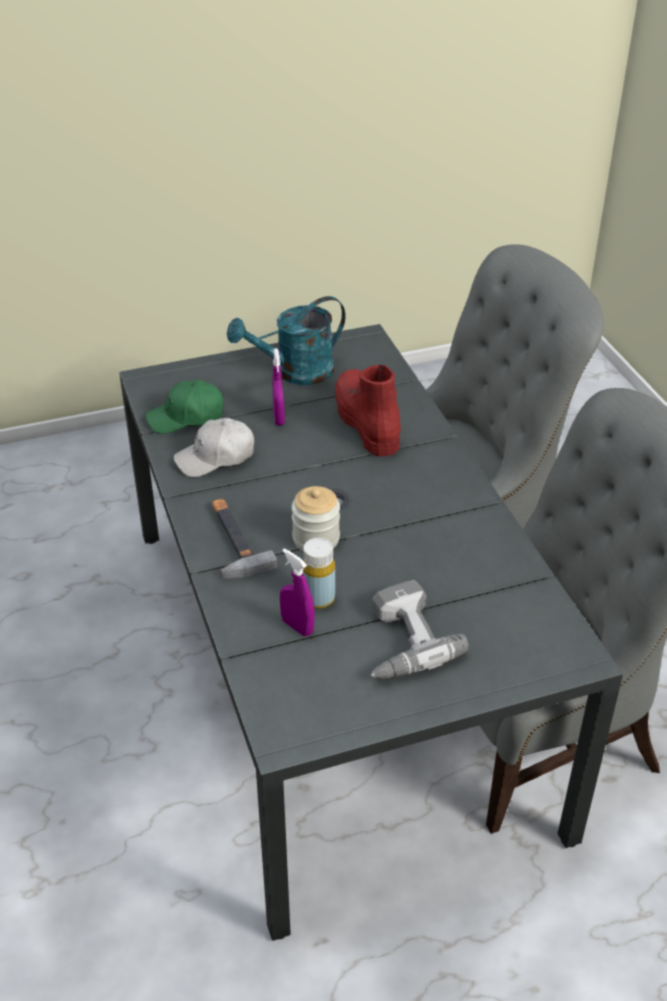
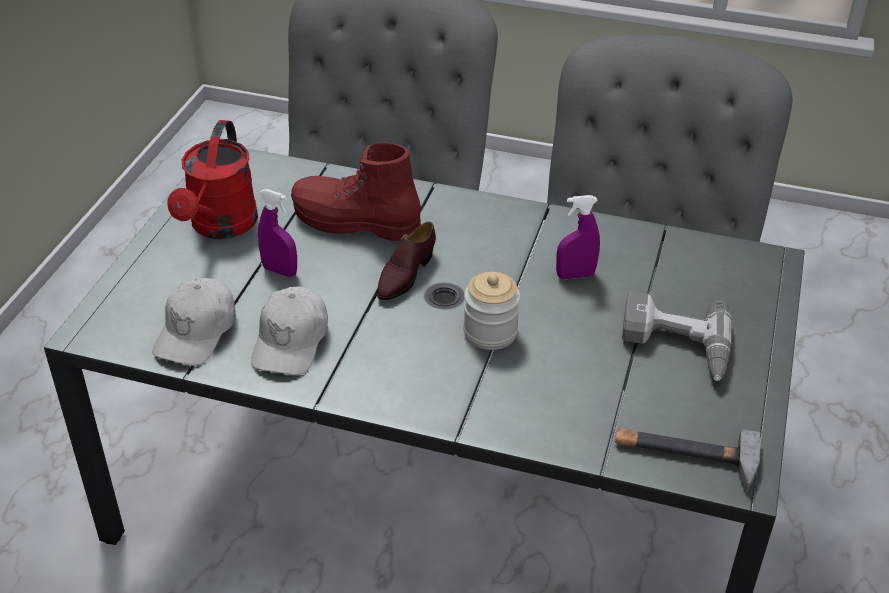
camera: 55 degrees left, 0 degrees up
(186, 417) = (197, 332): green cap -> white cap
(232, 540) = (436, 389): hammer -> hammer (685, 456)
(295, 373) = (220, 227): turquoise watering can -> red watering can
(297, 627) = (601, 401): purple spray bottle -> purple spray bottle (575, 275)
(318, 598) = (575, 370): yellow bottle -> none
(335, 471) = (405, 274): none -> brown shoe

